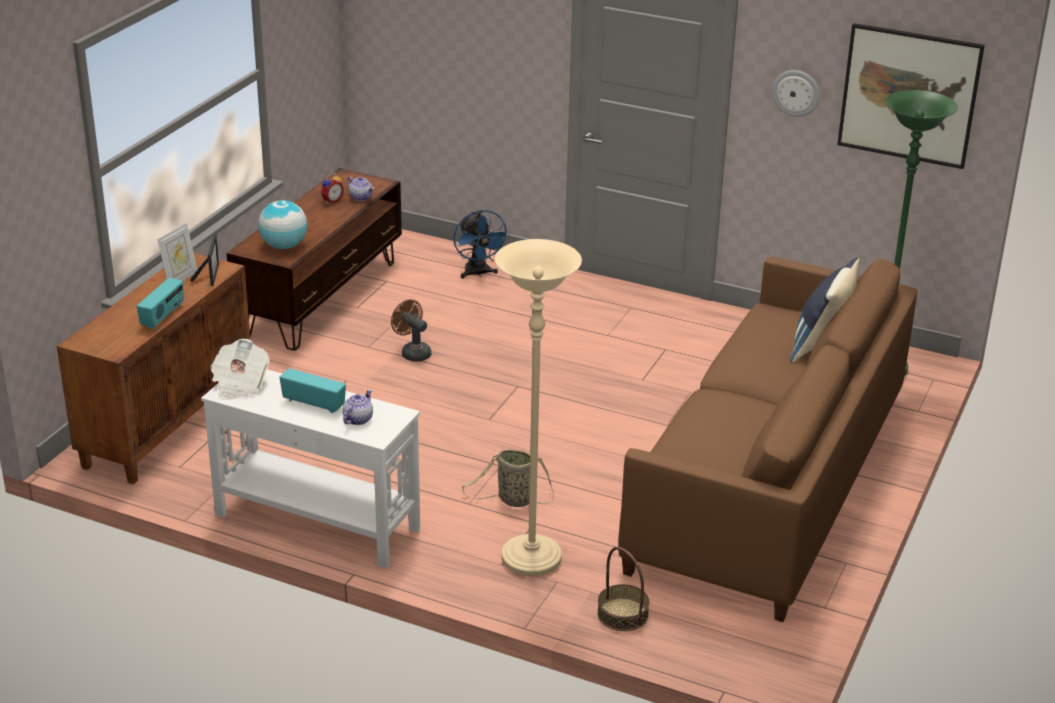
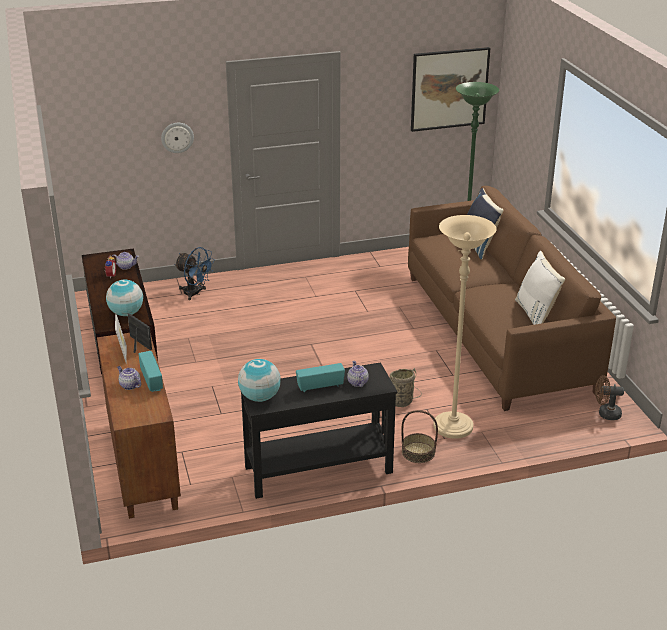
camera: 40 degrees left, 0 degrees up
(137, 311) = (129, 385): none -> teapot
(239, 384) = (260, 397): newspaper -> globe
(316, 521) = (317, 470): white console table -> black console table
(413, 352) = (226, 353): brown fan -> brown fan (605, 414)
(622, 614) = (532, 430): basket -> basket (418, 452)
(744, 460) = (536, 315): none -> white pillow
(796, 93) = (382, 107): wall clock -> wall clock (177, 137)

